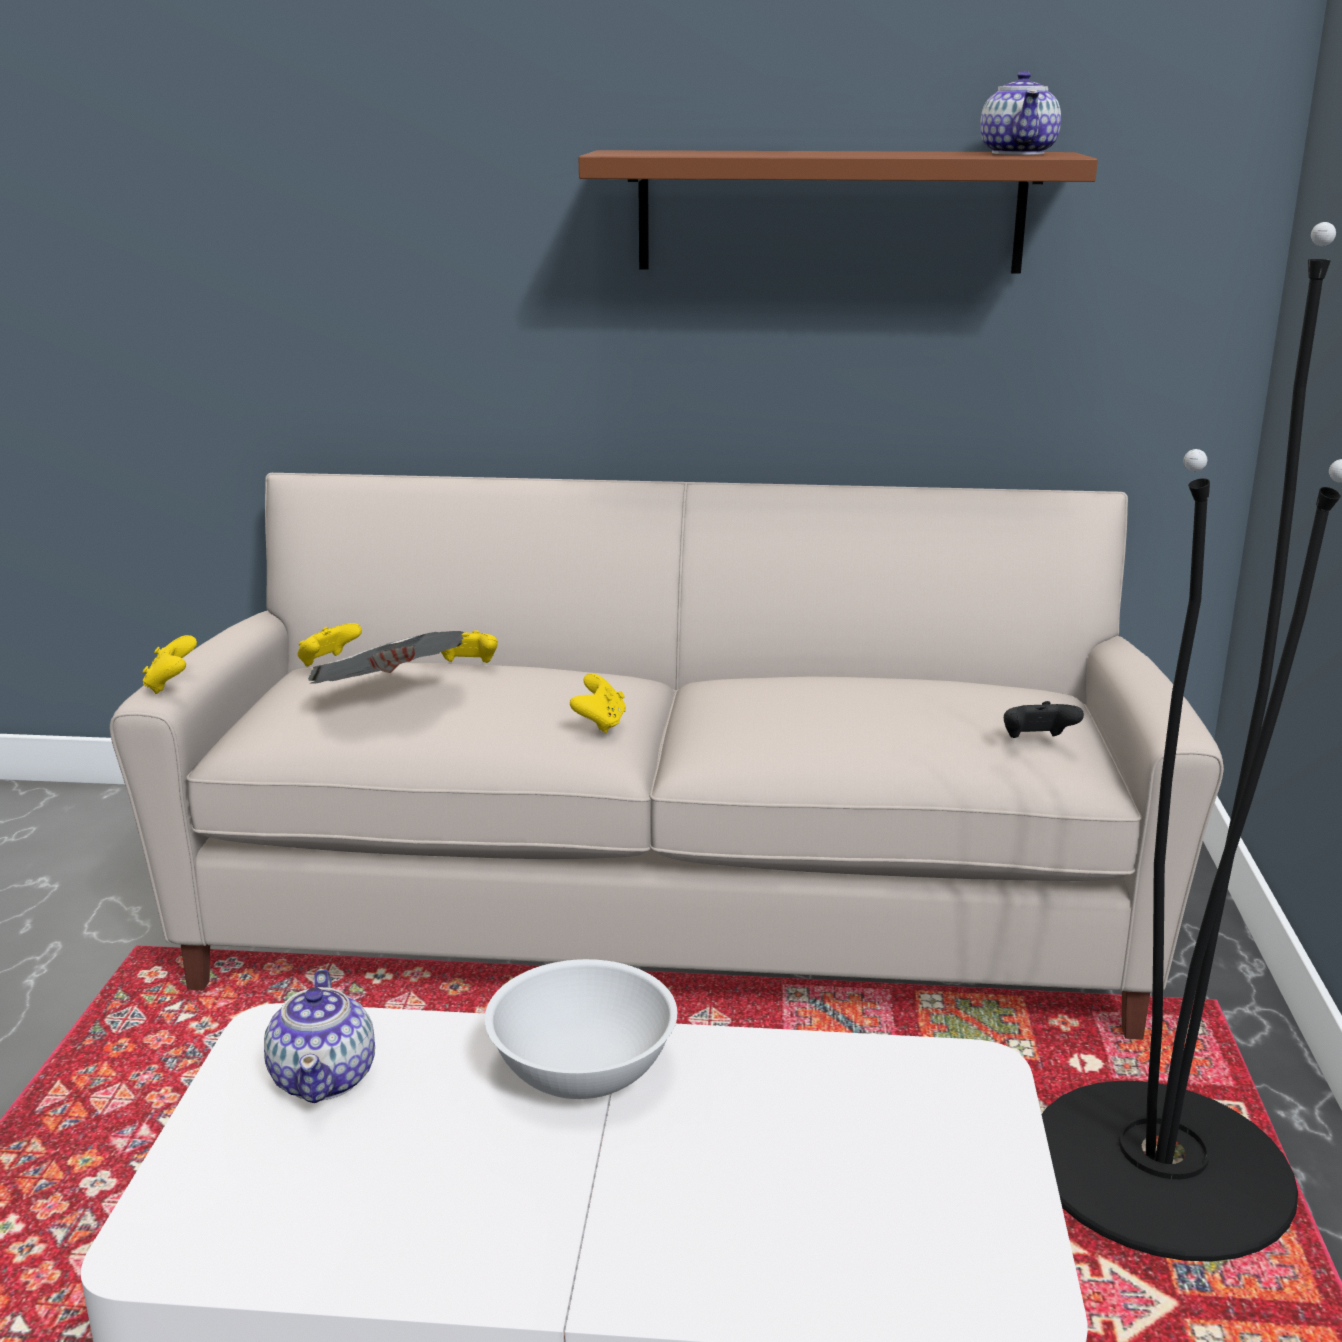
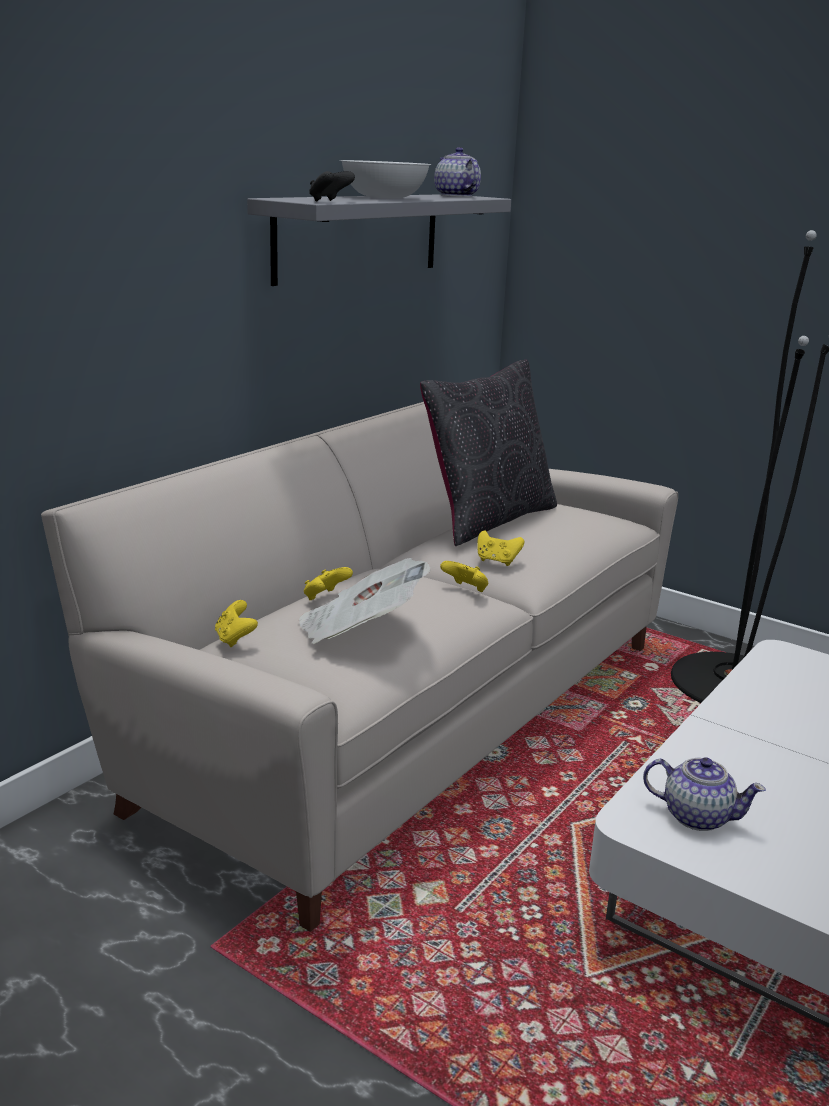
camera: 60 degrees left, 0 degrees up
(171, 685) = (287, 681): yellow game controller -> yellow game controller (497, 561)
(583, 1069) = (731, 738): white bowl -> white bowl (384, 197)
(830, 211) = (359, 236): brown shelf -> grey shelf
(867, 678) = (488, 519): none -> black pillow
(1018, 153) = (456, 196): teapot -> teapot turned 150 degrees counterclockwise
(1036, 741) = (605, 515): black game controller -> black game controller (329, 201)

